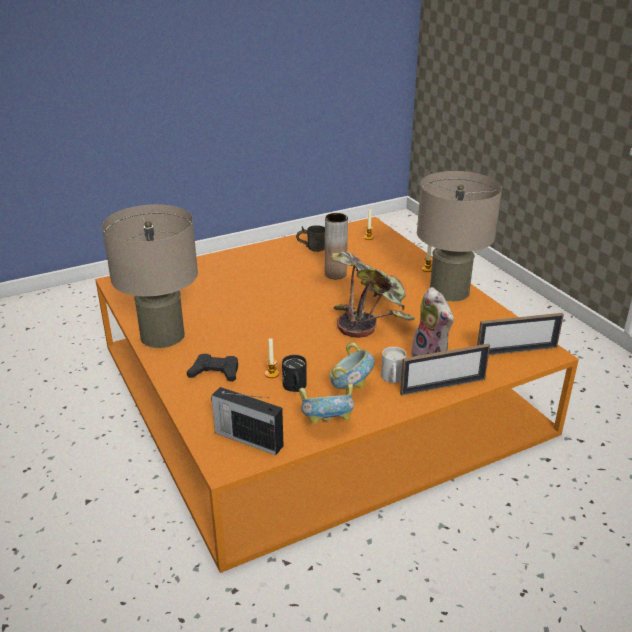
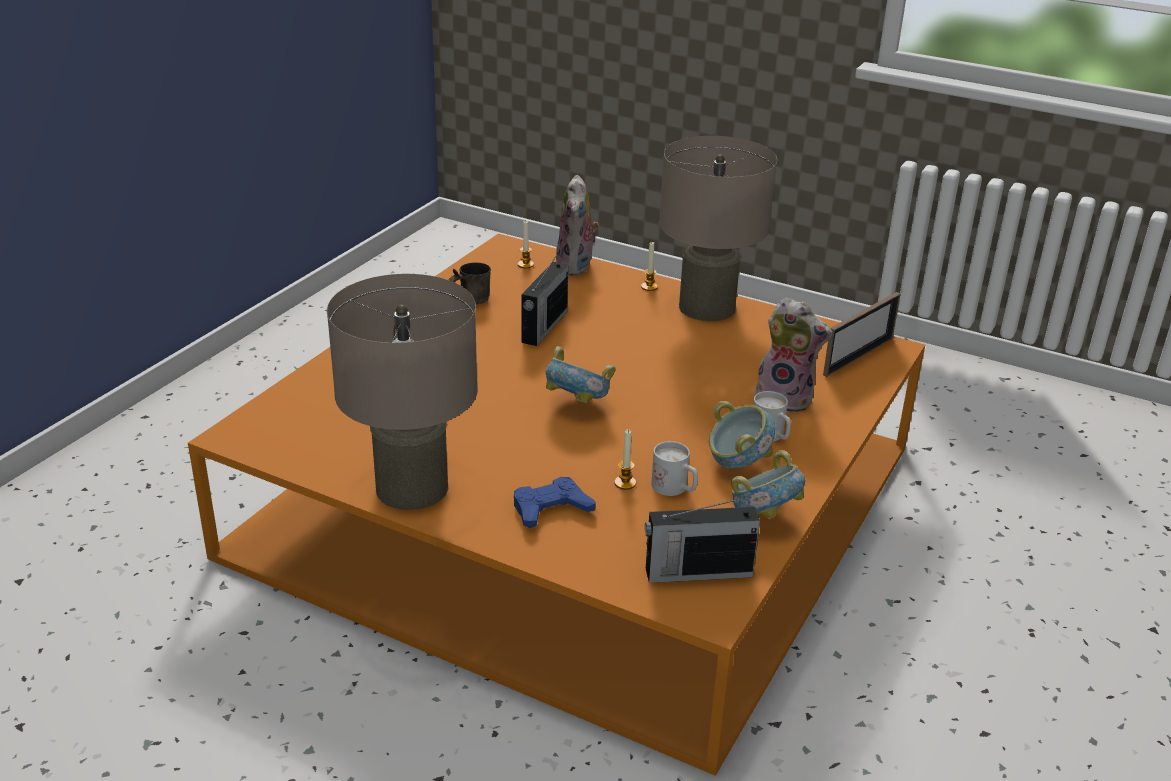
camera: 35 degrees left, 0 degrees up
(215, 372) = (551, 509): black game controller -> blue game controller
(295, 388) = (675, 489): black mug -> white mug
(300, 322) = (577, 404): none -> bowl
(335, 274) = (543, 327): brown vase -> radio
(368, 315) = (650, 368): potted plant -> none
(397, 246) = (576, 267): none -> plush toy
(443, 386) = (832, 424): picture frame -> none

